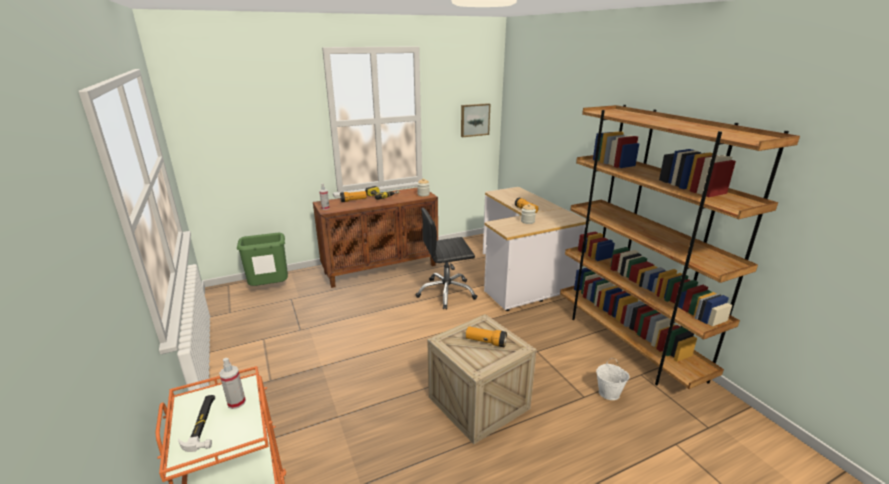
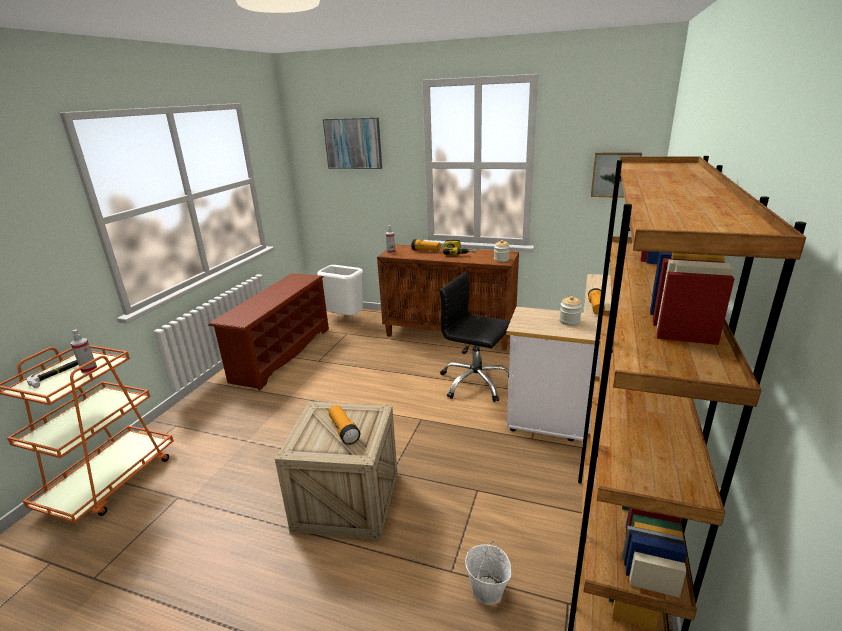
camera: 45 degrees right, 0 degrees up
(250, 108) = (353, 143): none -> picture
(250, 340) = (281, 353): none -> brown shoe rack
(269, 289) = (345, 319): green trash can -> white trash can

